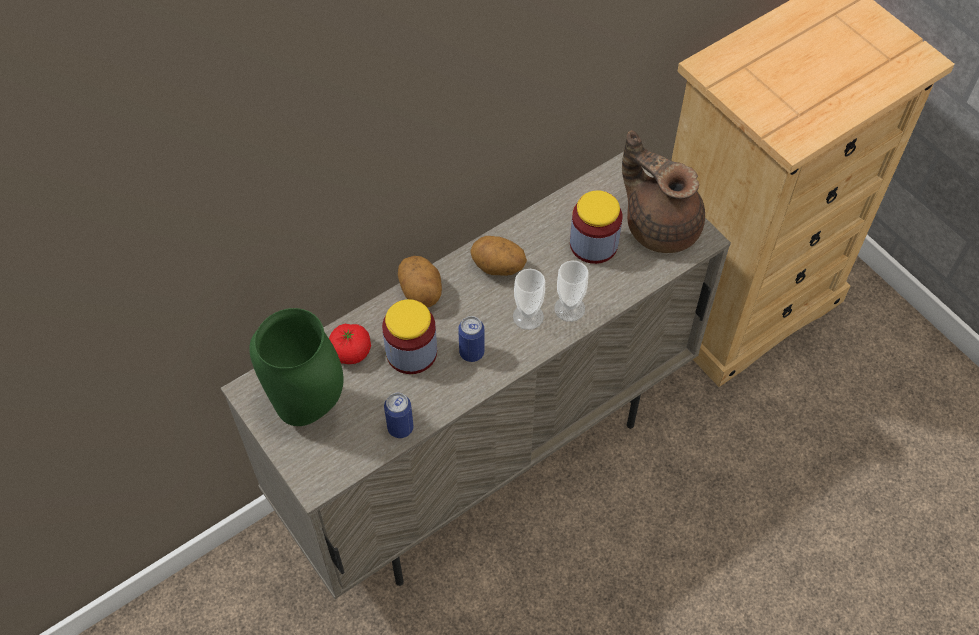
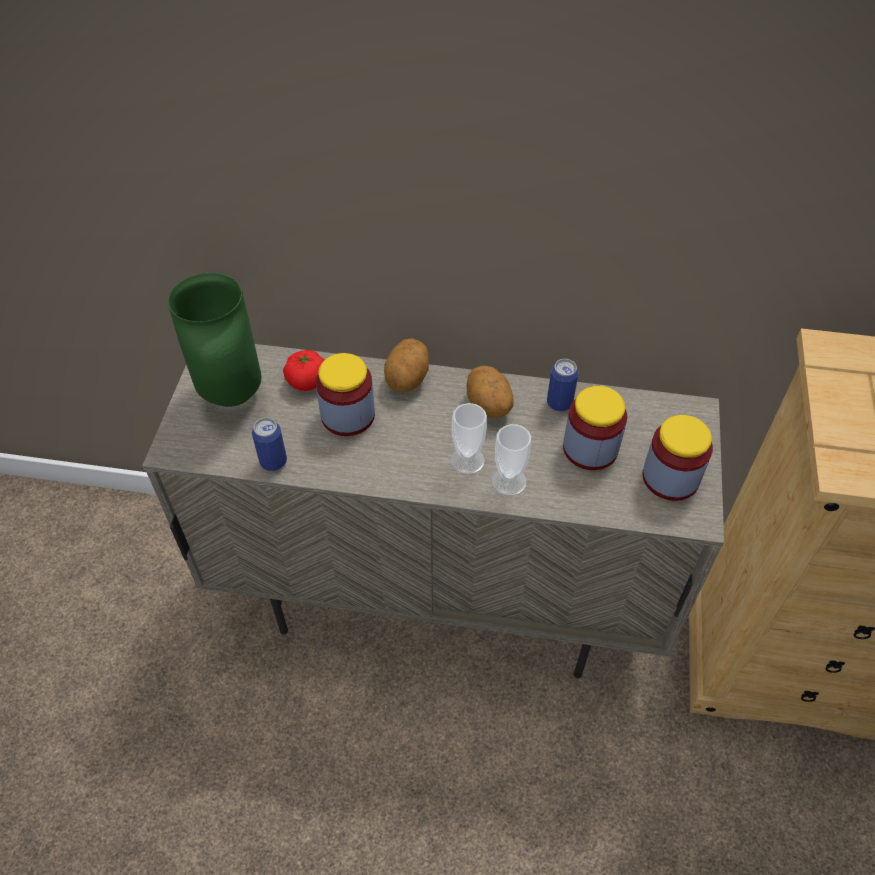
camera: 45 degrees right, 5 degrees down
(471, 352) = (391, 451): can -> can (559, 403)
(660, 225) = (670, 477): brown teapot -> jar

